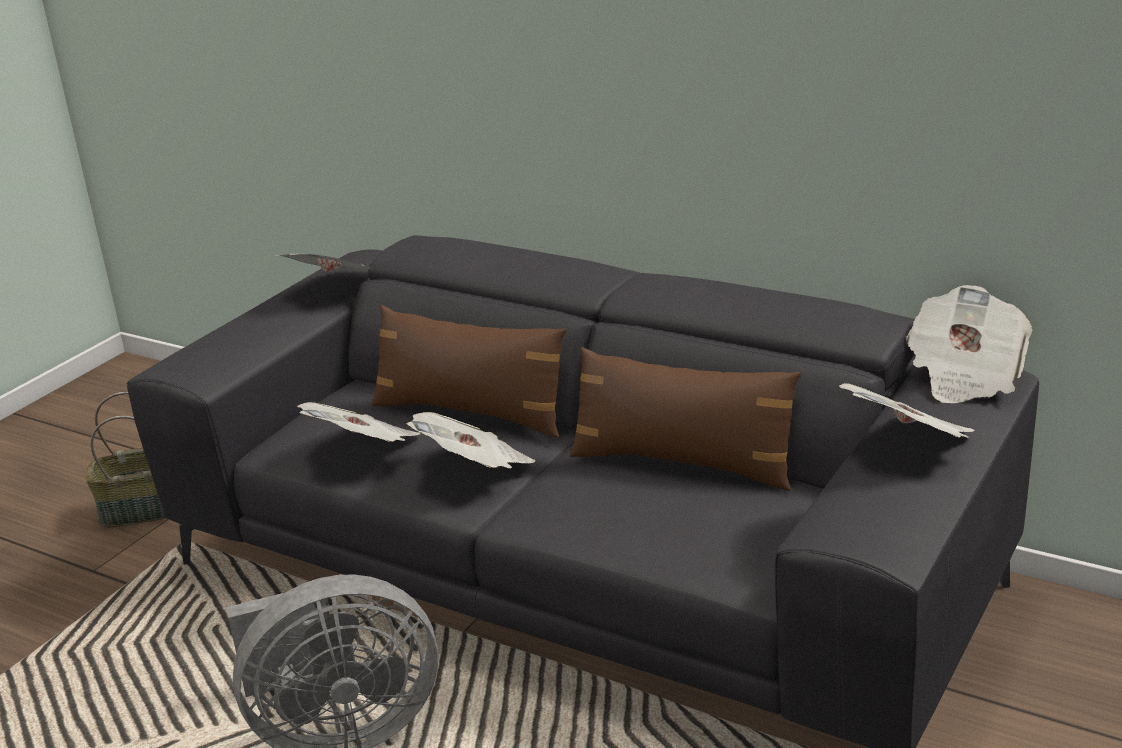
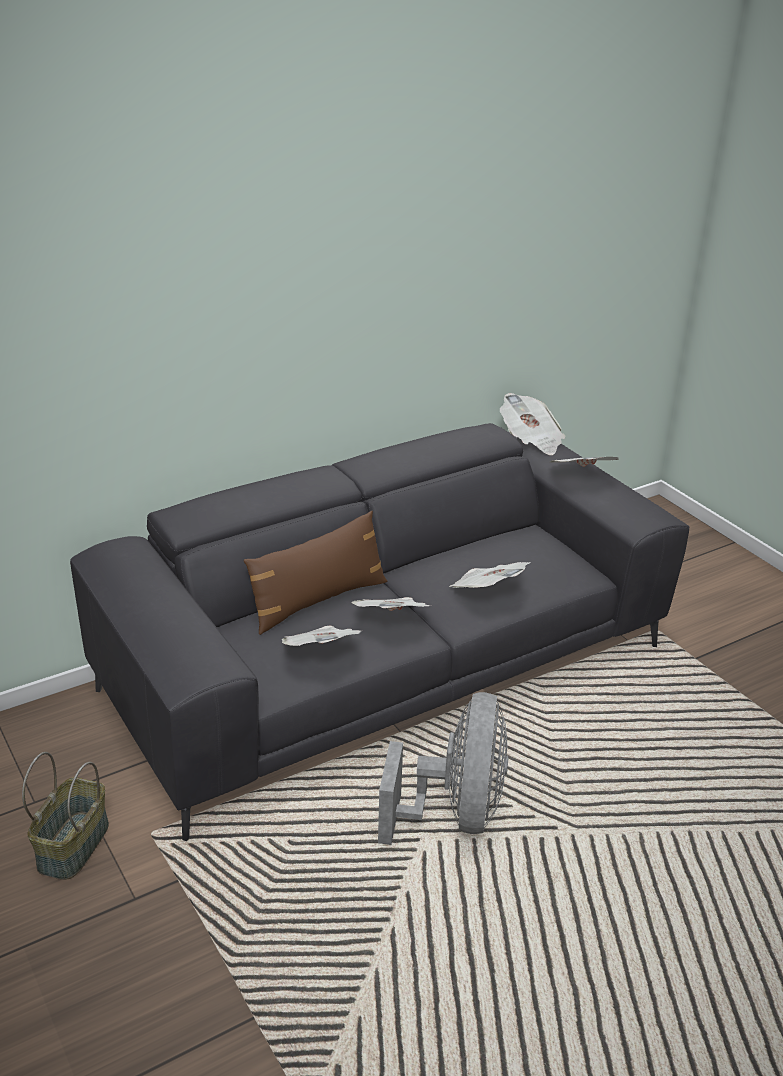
camera: 65 degrees left, 5 degrees up
(334, 288) = (151, 575): newspaper -> newspaper (487, 592)
(683, 463) = (459, 554): brown pillow -> none

